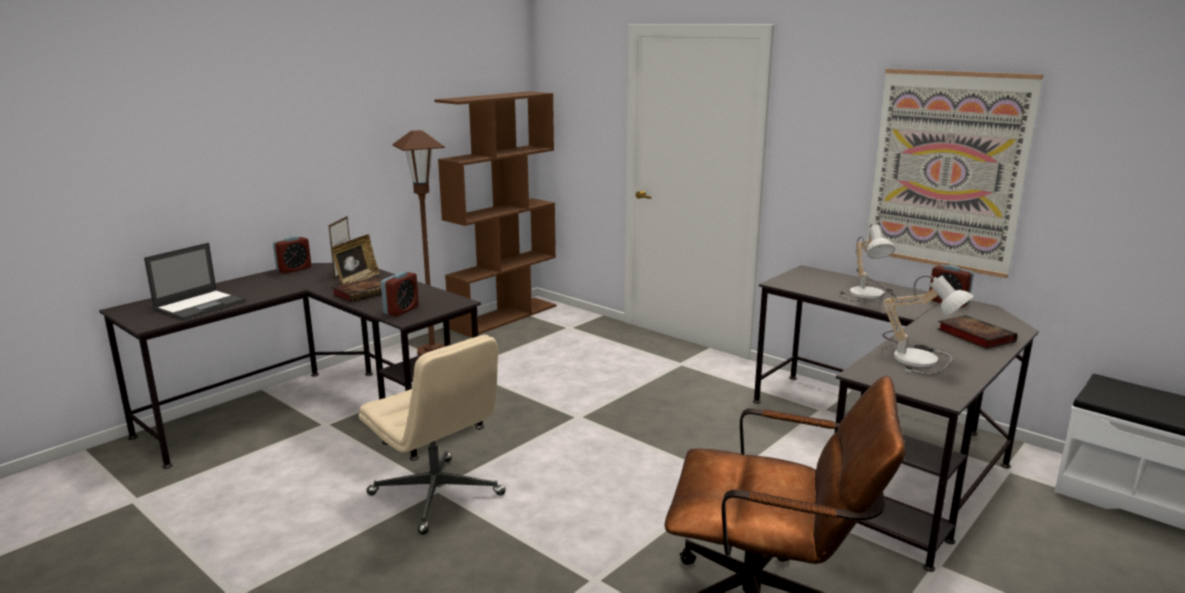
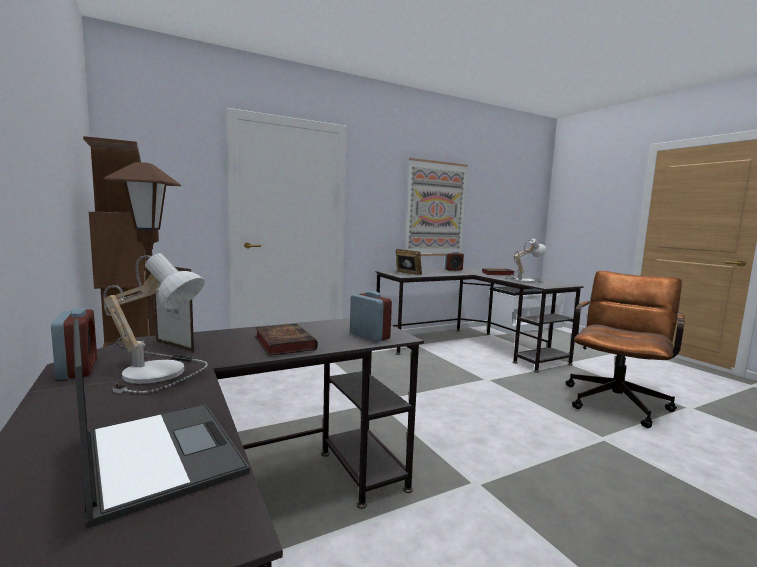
camera: 70 degrees left, 10 degrees down
(357, 281) = (224, 343): picture frame -> picture frame (407, 273)
(437, 495) = (486, 485): beige office chair -> none
(871, 294) = (434, 272): table lamp -> table lamp (161, 371)

